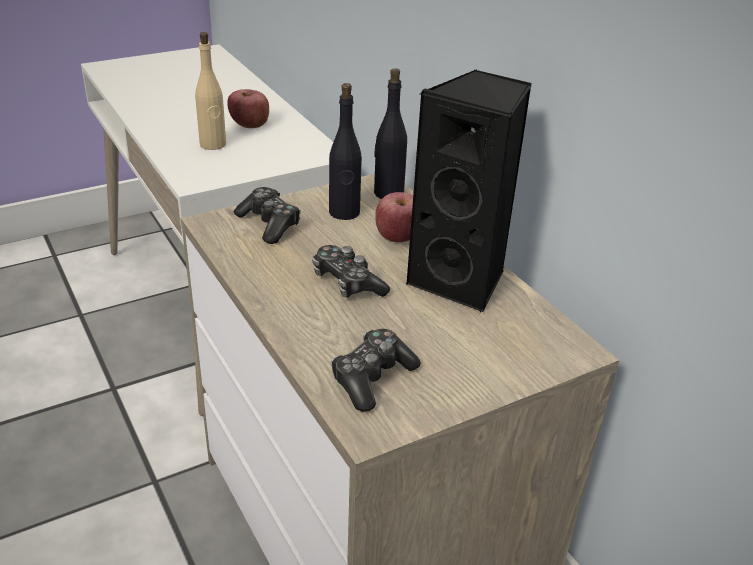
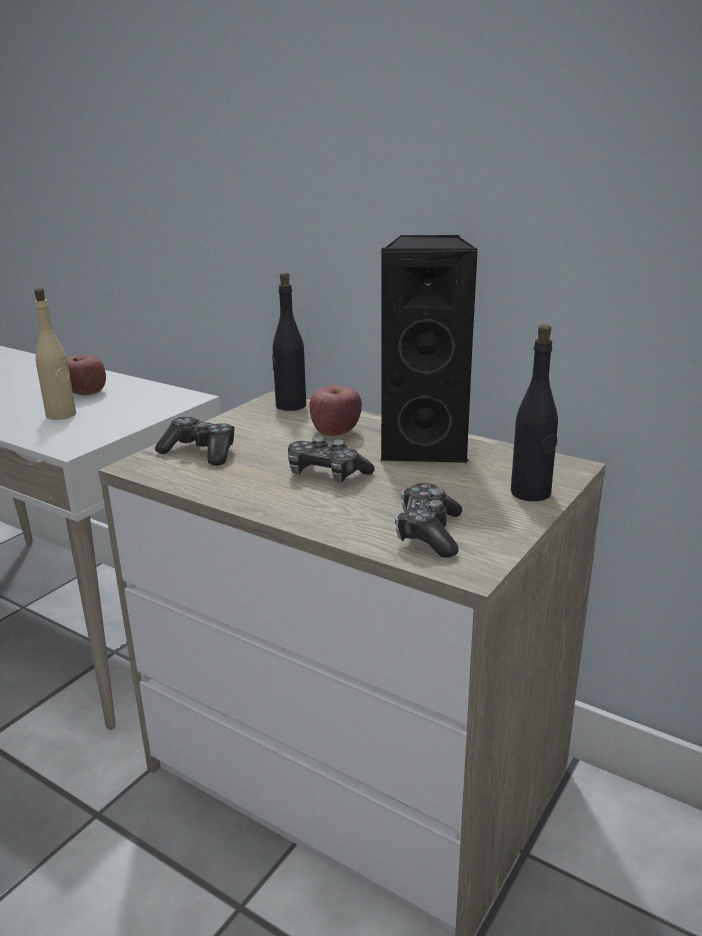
camera: 25 degrees left, 10 degrees down
(344, 213) = (265, 427): black bottle -> black bottle (531, 493)

